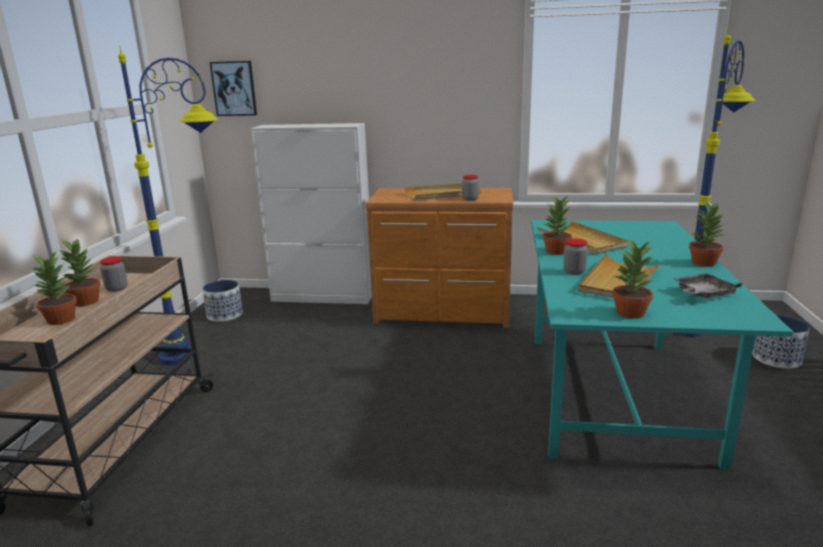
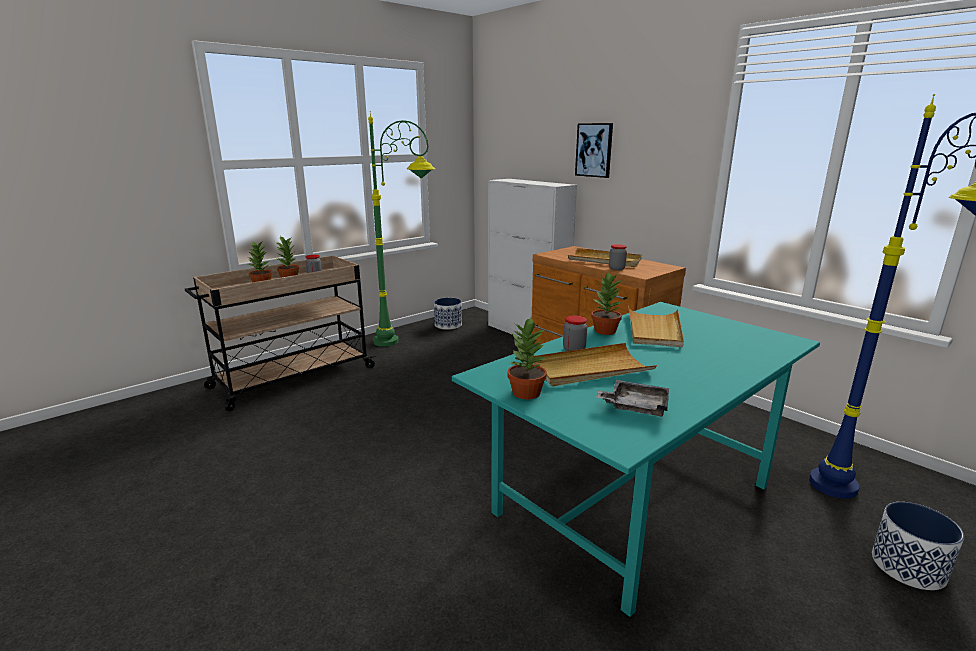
camera: 40 degrees right, 0 degrees up
(205, 348) = (407, 342): blue floor lamp -> green floor lamp
(234, 88) = (496, 147): picture -> picture (594, 150)
(703, 262) = (724, 384): potted plant -> none

